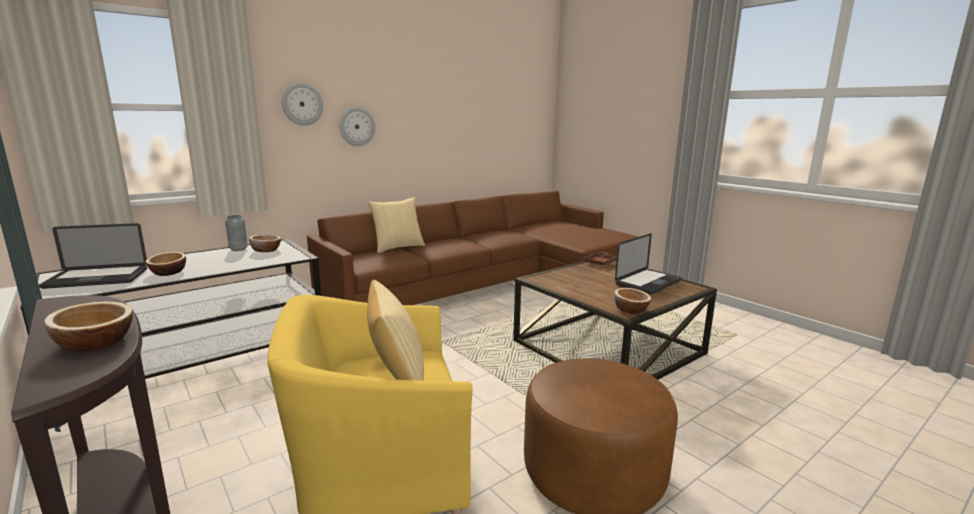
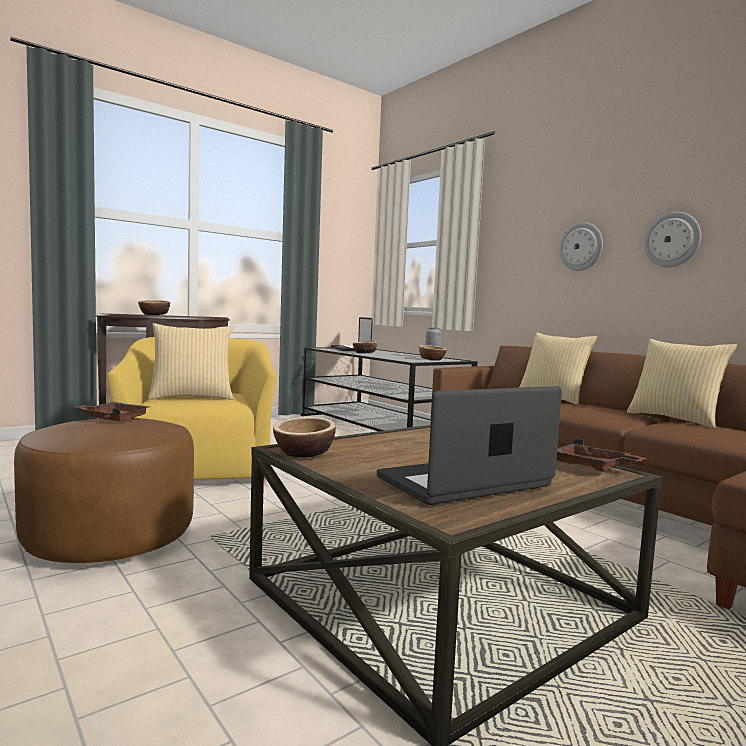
camera: 90 degrees right, 10 degrees down
(302, 104) = (528, 227): wall clock -> wall clock (672, 240)
(470, 236) = (675, 419): none -> pillow
(575, 388) = (113, 419): none -> brown tray
(648, 282) = (464, 482): laptop -> laptop turned 105 degrees clockwise

